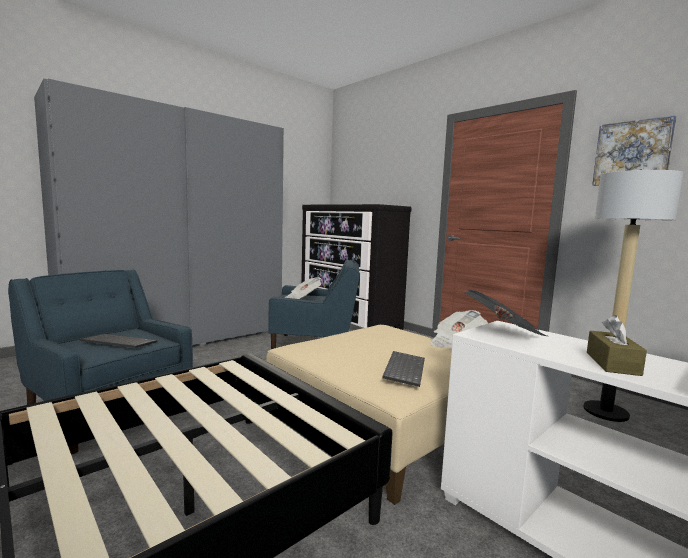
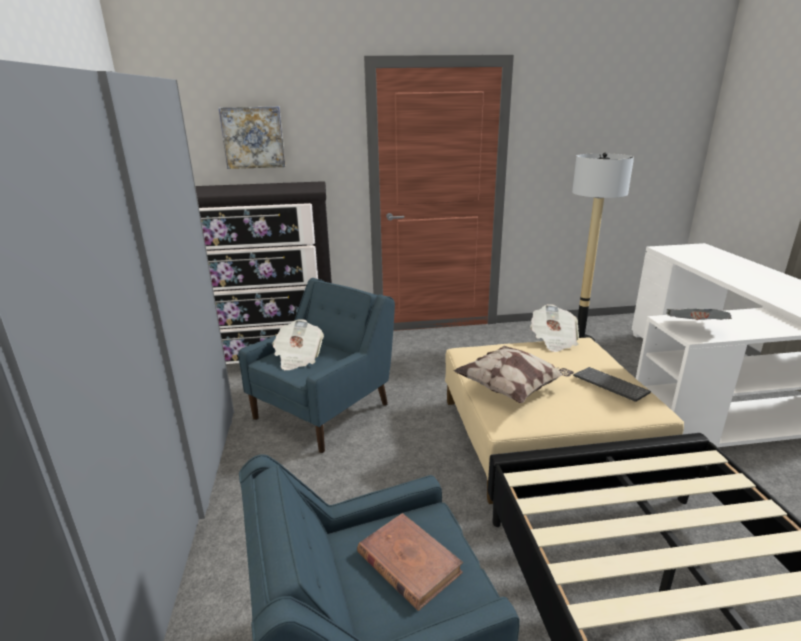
camera: 55 degrees left, 15 degrees up
(117, 343) = (408, 562): keyboard -> brown book
(341, 341) = (512, 389): none -> pillow
(612, 363) = (761, 326): brown tissue box -> none
(632, 153) = (558, 124): picture -> picture (253, 137)

